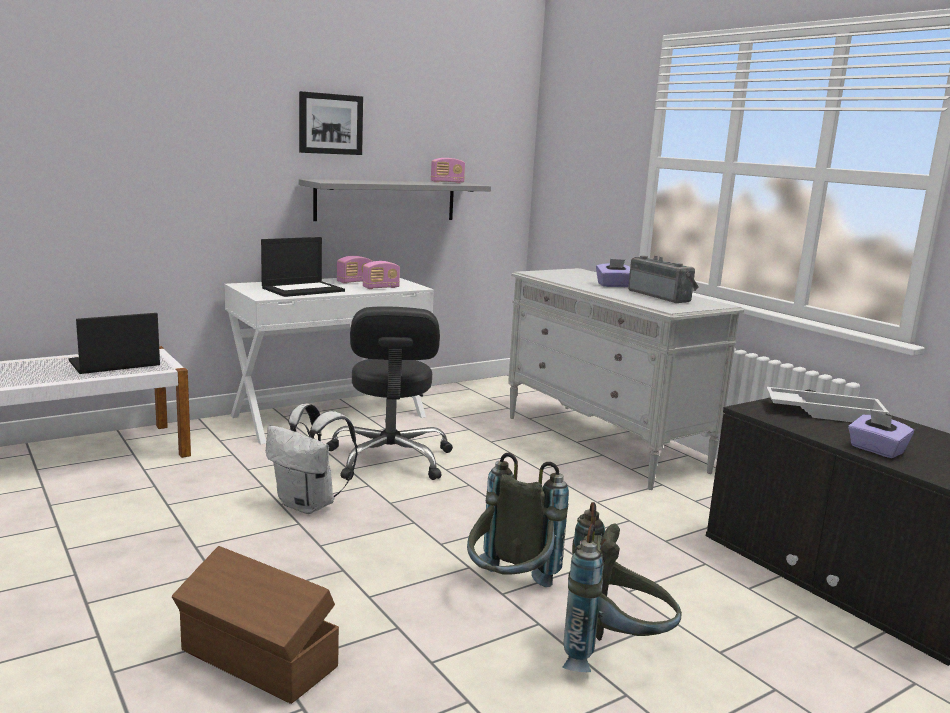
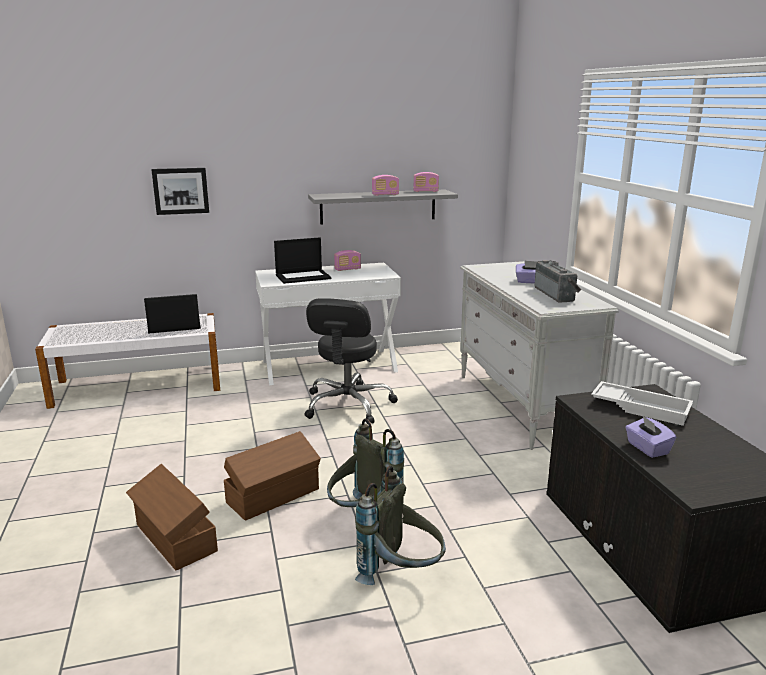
camera: 20 degrees right, 5 degrees up
(309, 505) = (272, 435): white backpack -> none
(330, 124) = (331, 152): picture -> picture (181, 191)
(369, 581) = (274, 496): none -> brown storage box
(381, 288) = (361, 275): radio -> radio (385, 195)

